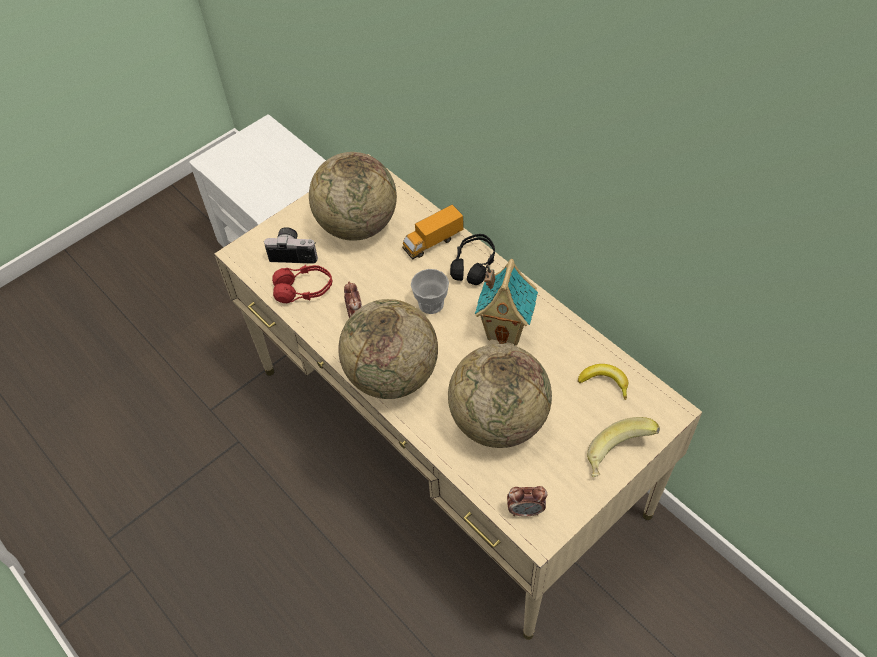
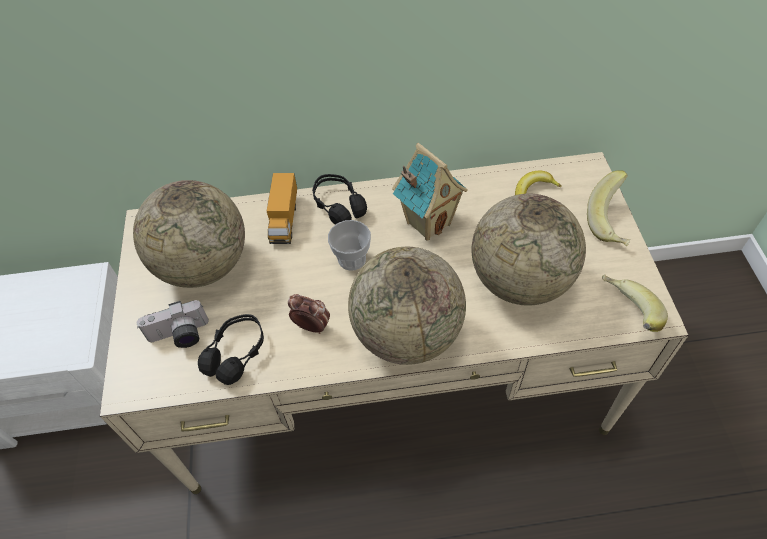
camera: 55 degrees left, 0 degrees up
(294, 252) = (179, 336): camera -> camera turned 150 degrees counterclockwise
(304, 290) = (236, 353): red headphones -> black headphones
(525, 510) = (625, 313): alarm clock -> banana

